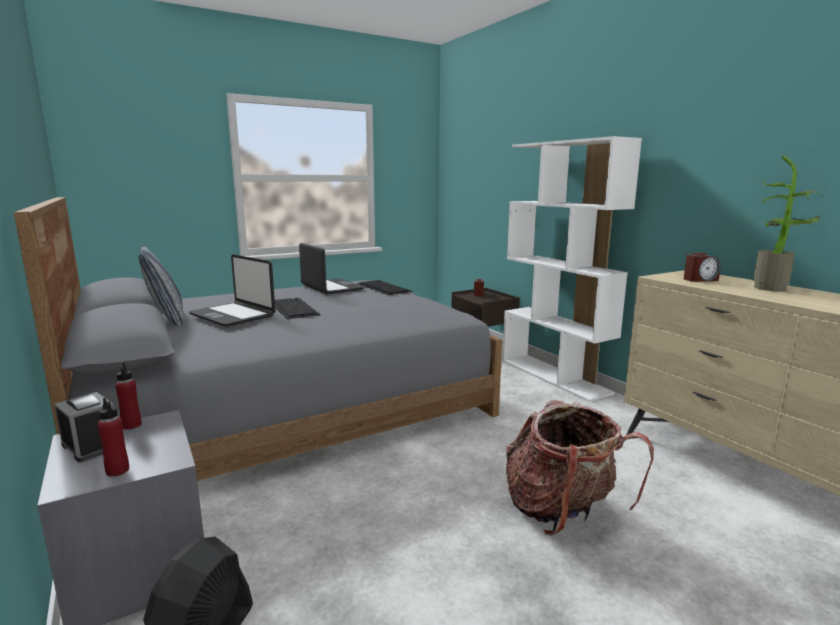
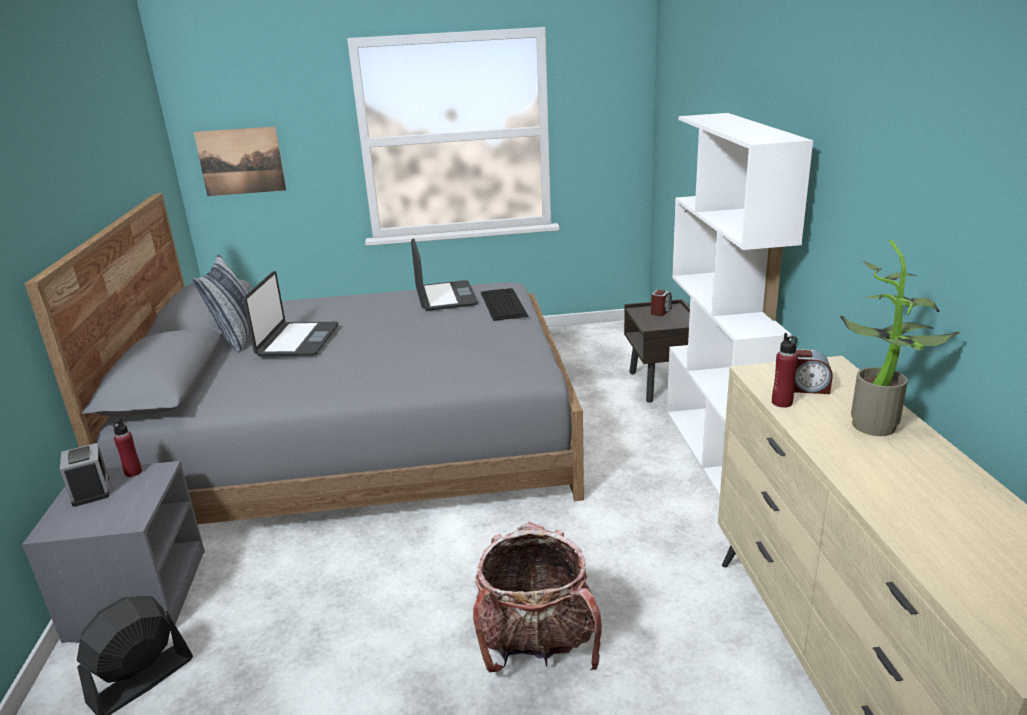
camera: 25 degrees right, 10 degrees up
(117, 470) = (89, 522): red bottle -> red bottle (782, 402)
(124, 186) = (241, 161): none -> picture
(233, 315) = (297, 340): laptop -> laptop turned 150 degrees counterclockwise
(293, 308) = (364, 334): keyboard -> none

